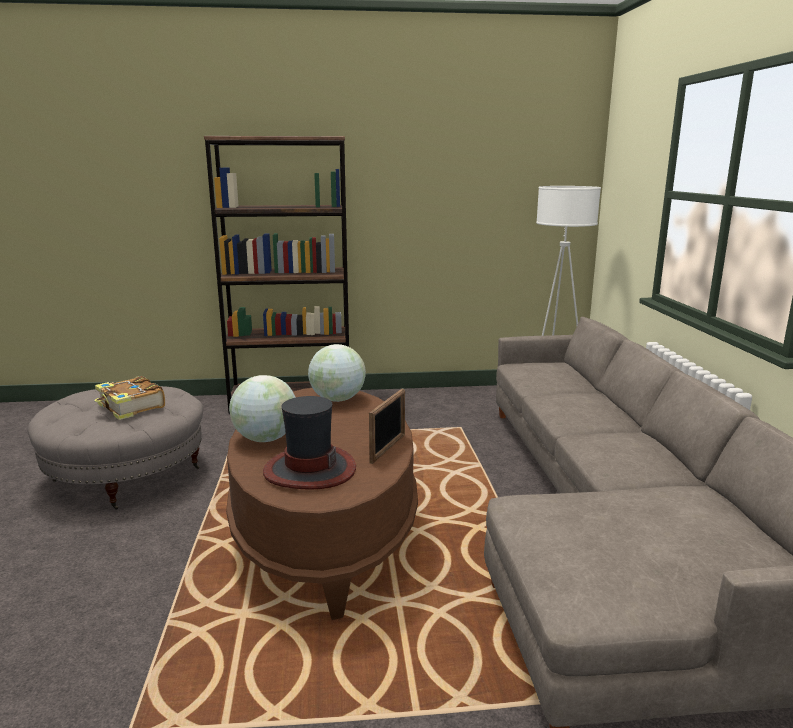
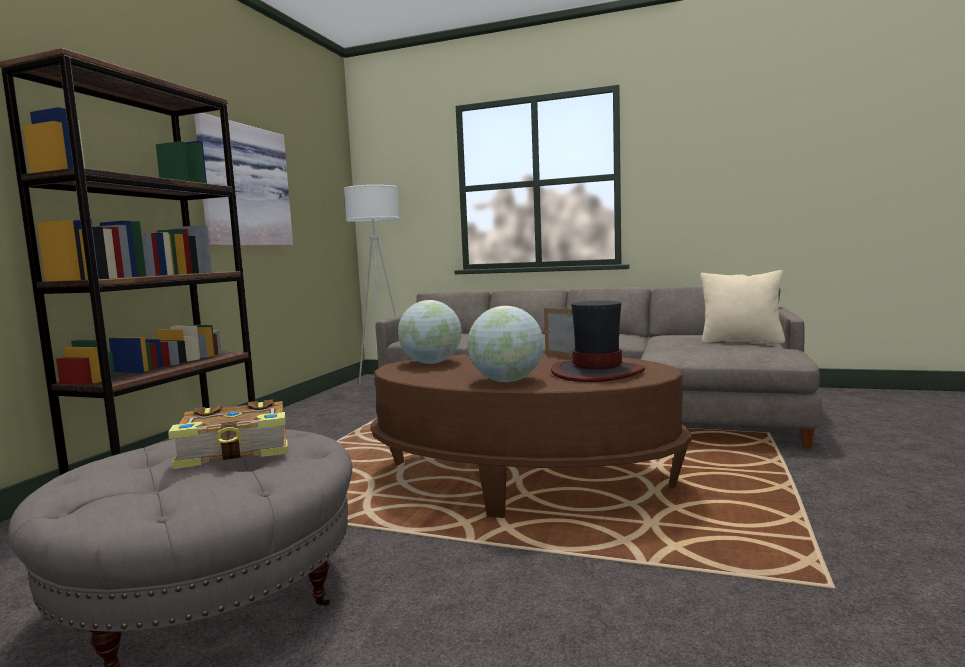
camera: 65 degrees left, 10 degrees down
(419, 192) = (242, 186): none -> picture
(673, 556) = (741, 341): none -> beige pillow

